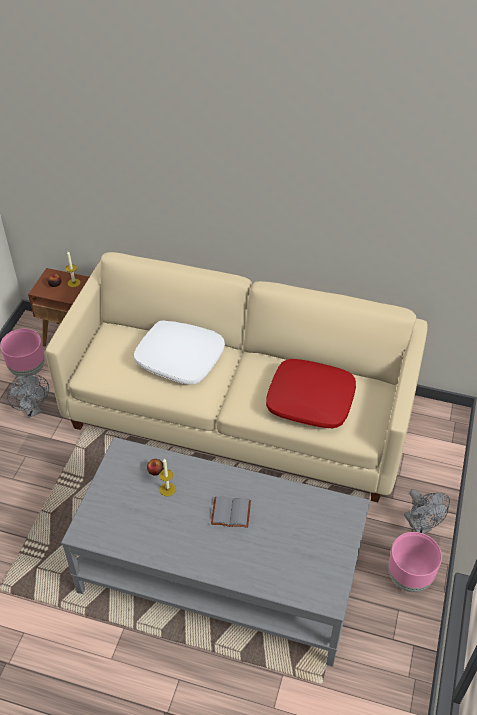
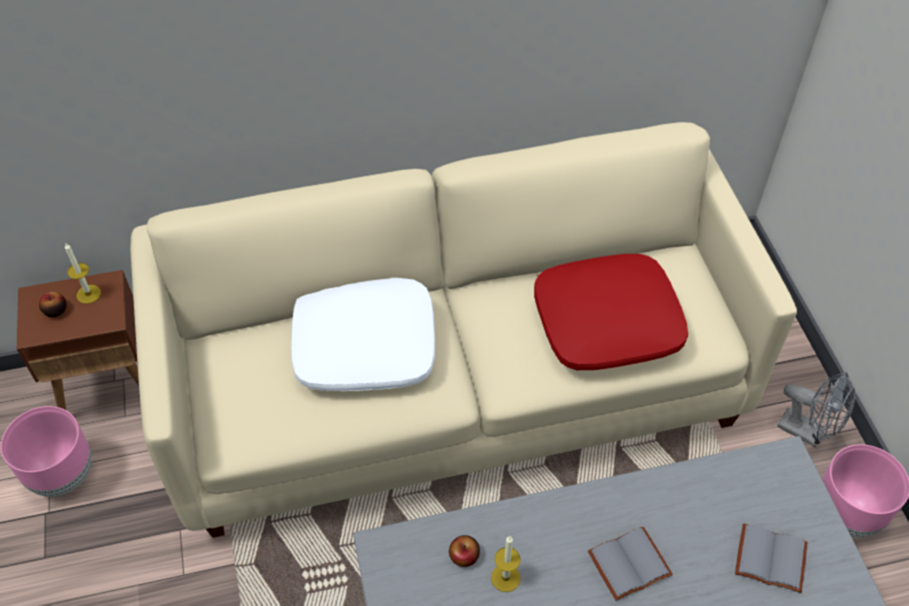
camera: 30 degrees left, 5 degrees up
(33, 410) = (119, 541): grey fan -> none
(303, 546) = (769, 560): none -> grey book

